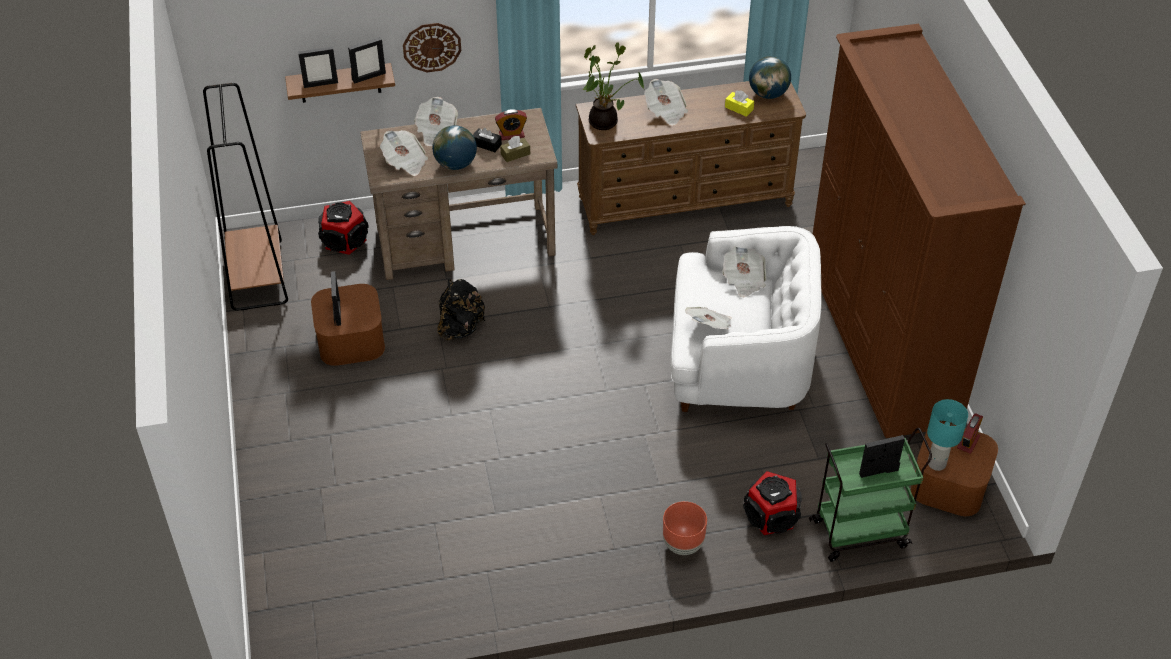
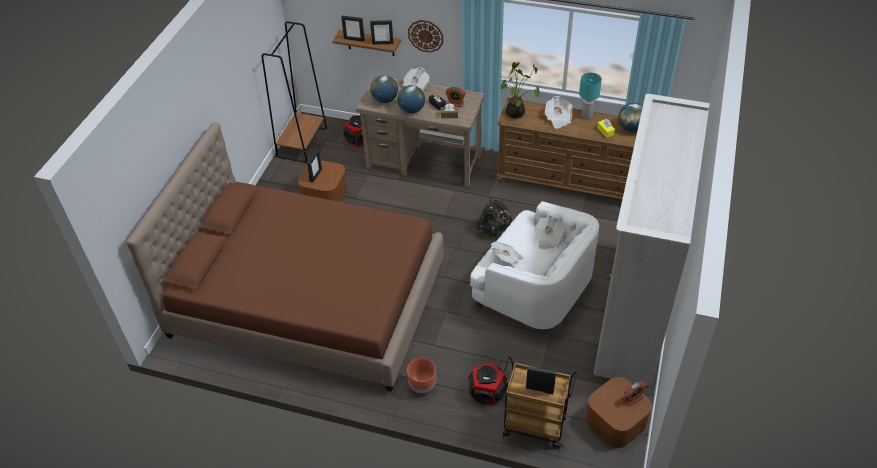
camera: 30 degrees right, 0 degrees up
(405, 162) = (385, 100): newspaper -> globe
(438, 497) = (308, 299): none -> brown bed
(460, 327) = (387, 209): black backpack -> black backpack (493, 230)
(858, 534) = (533, 427): green cart -> brown cart
(881, 340) = (633, 312): brown wardrobe -> white wardrobe
(937, 463) = (601, 403): turquoise table lamp -> turquoise table lamp (586, 115)

